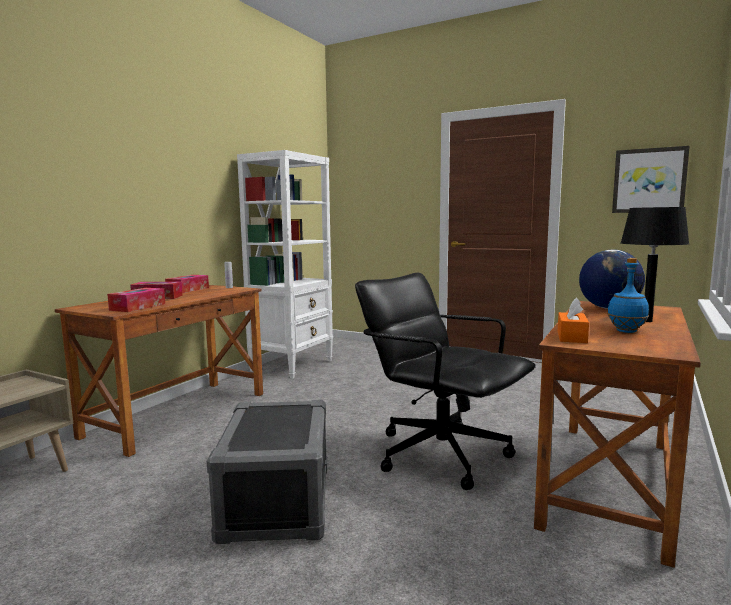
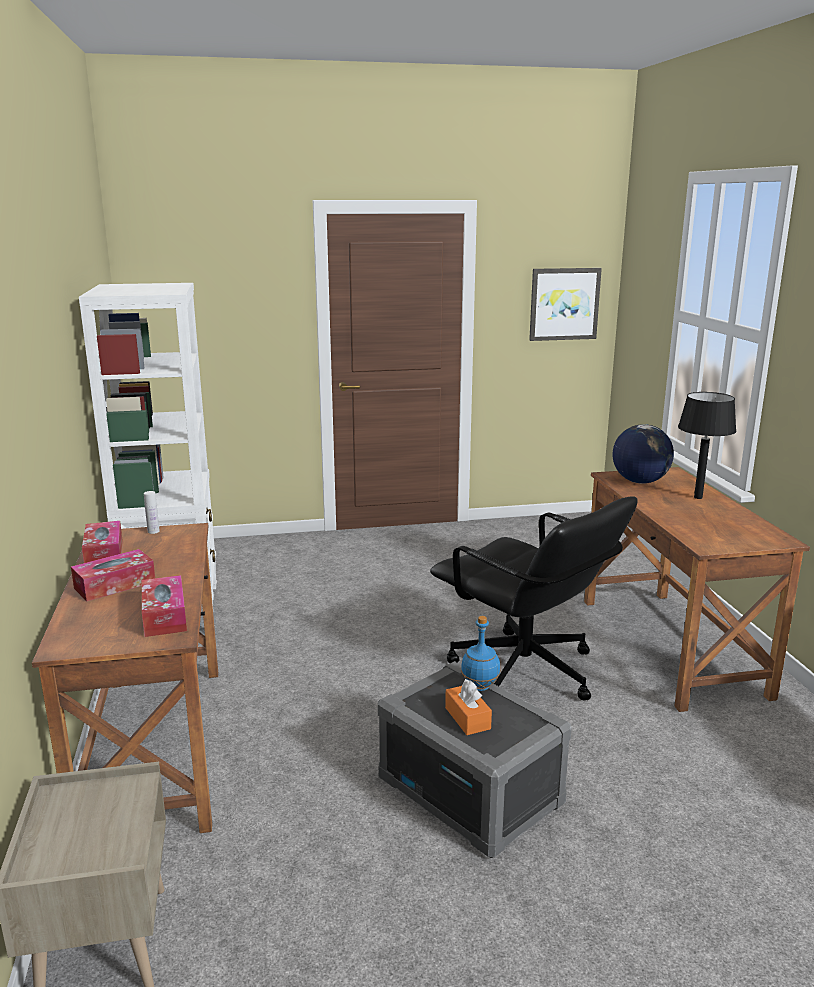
camera: 40 degrees left, 10 degrees up
(440, 453) = (524, 672): black office chair -> black office chair turned 135 degrees counterclockwise
(571, 337) = (698, 537): orange tissue box -> orange tissue box (467, 718)
(625, 331) = (713, 518): blue bottle -> blue bottle (479, 687)

